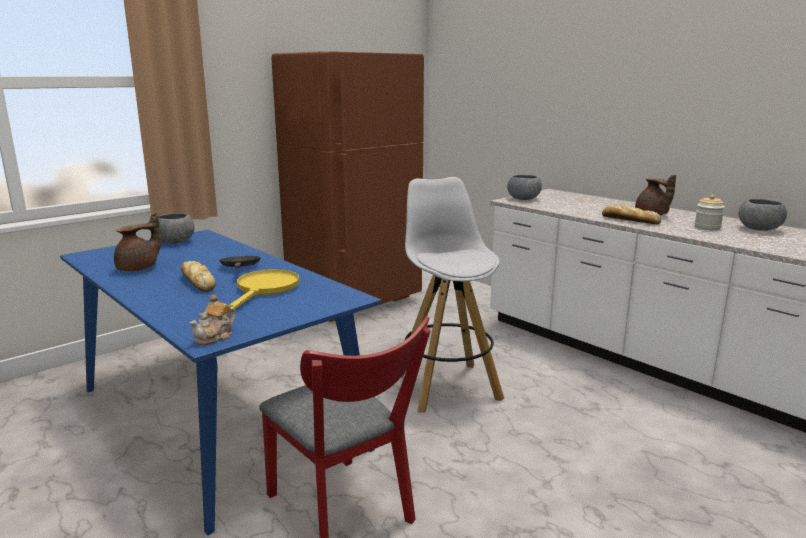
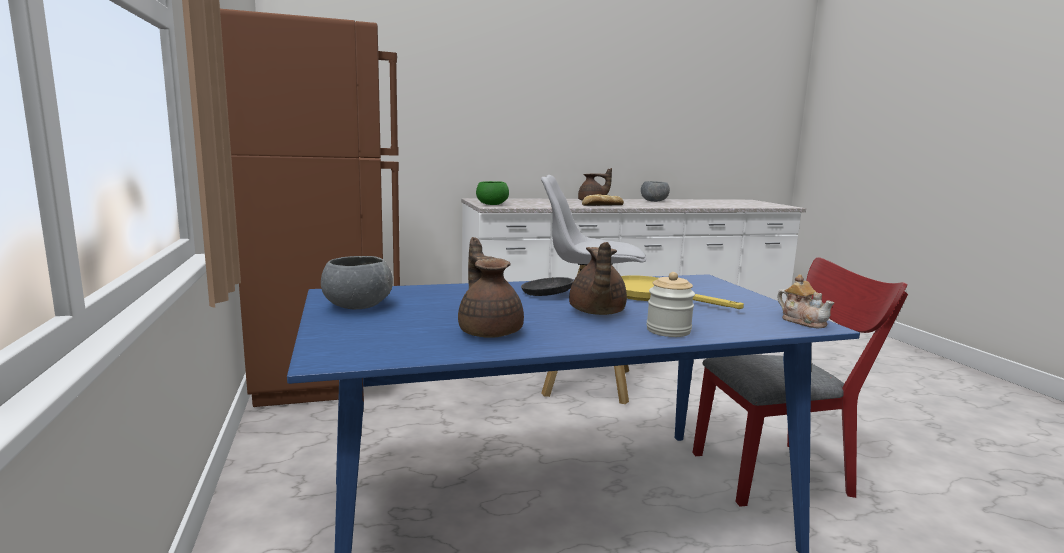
camera: 65 degrees left, 5 degrees down
(197, 282) = (596, 312): bread -> brown teapot
(523, 199) = (492, 204): grey bowl -> green bowl
(707, 227) = (640, 203): jar -> jar (668, 331)

